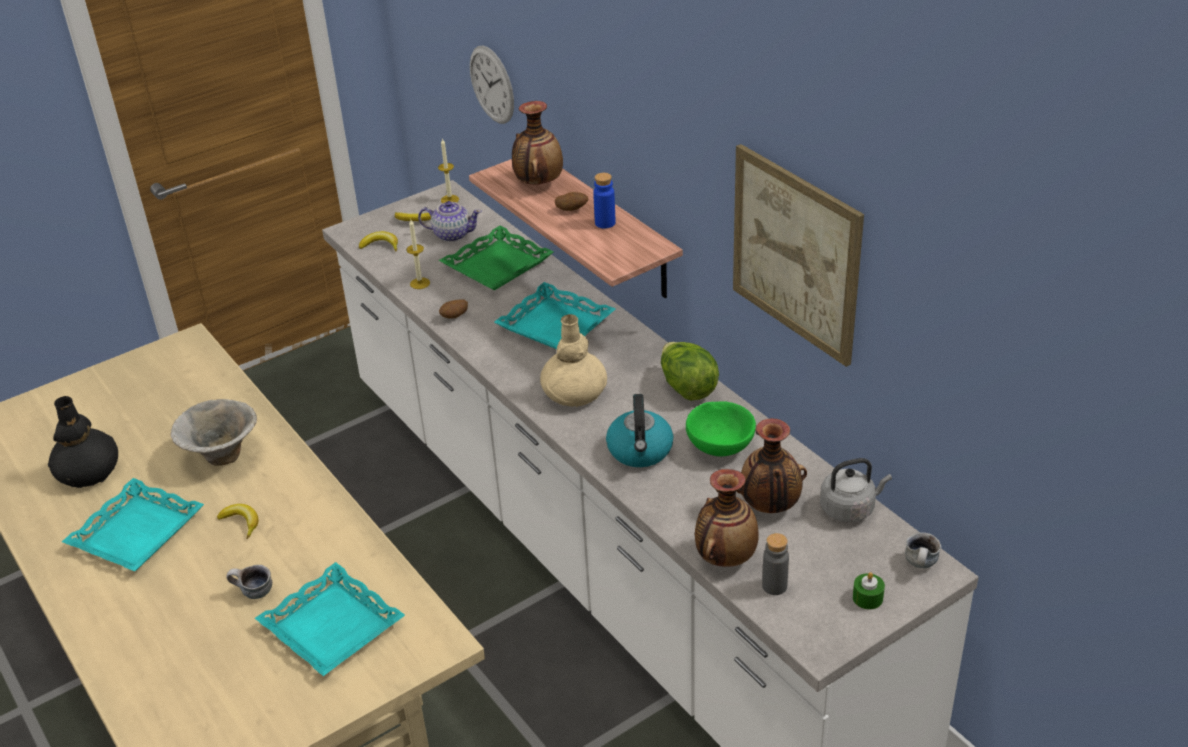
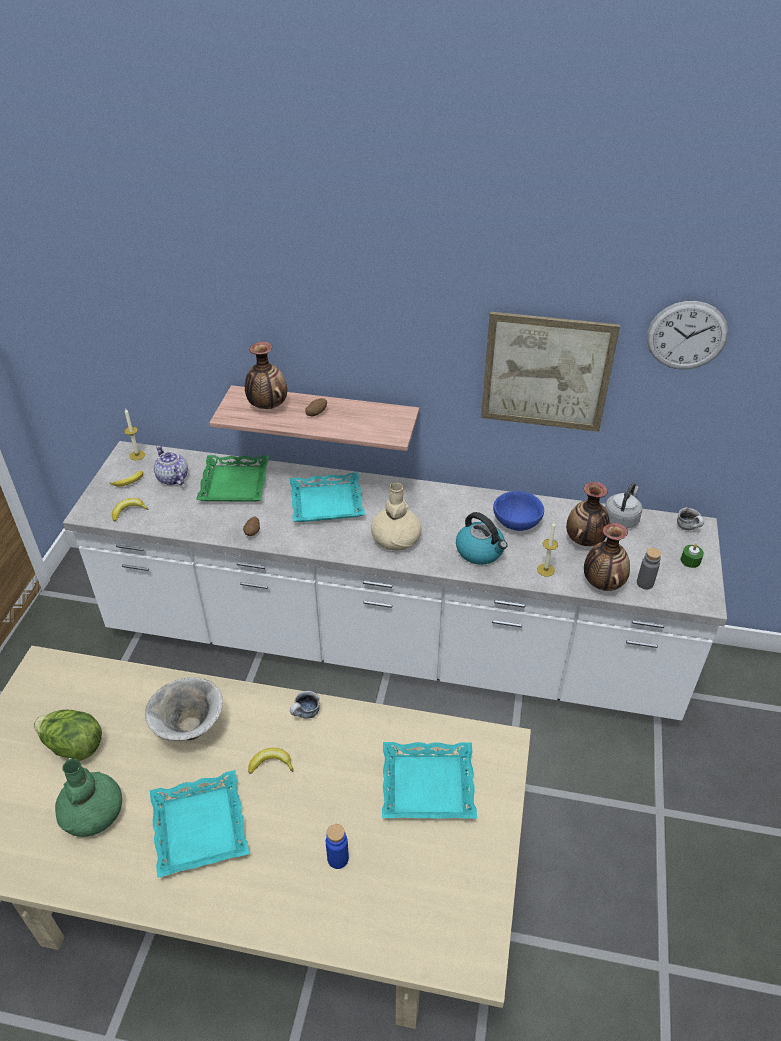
camera: 45 degrees left, 5 degrees up
(88, 472) = (93, 813): black vase -> green vase
(253, 593) = (347, 804): mug -> mug (305, 714)
(420, 283) = (196, 523): candle -> candle (545, 570)
(452, 234) = (172, 478): teapot -> teapot turned 90 degrees counterclockwise
(492, 84) = (168, 348): wall clock -> wall clock (686, 335)
(605, 223) = (350, 412): blue bottle -> blue bottle (338, 858)
(687, 388) = (455, 499): lettuce -> lettuce (73, 746)
(720, 446) = (517, 522): green bowl -> blue bowl

